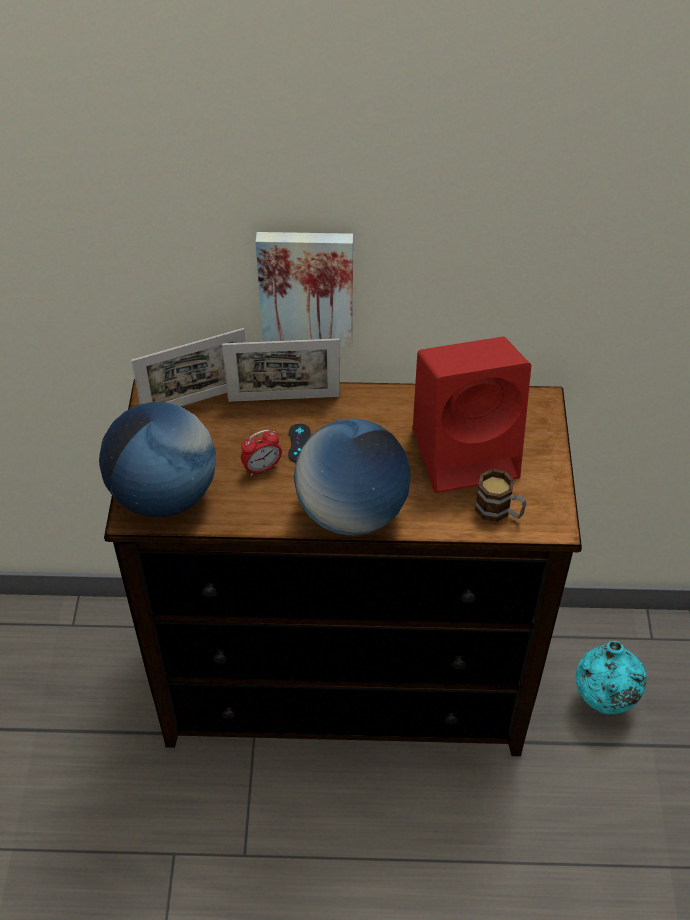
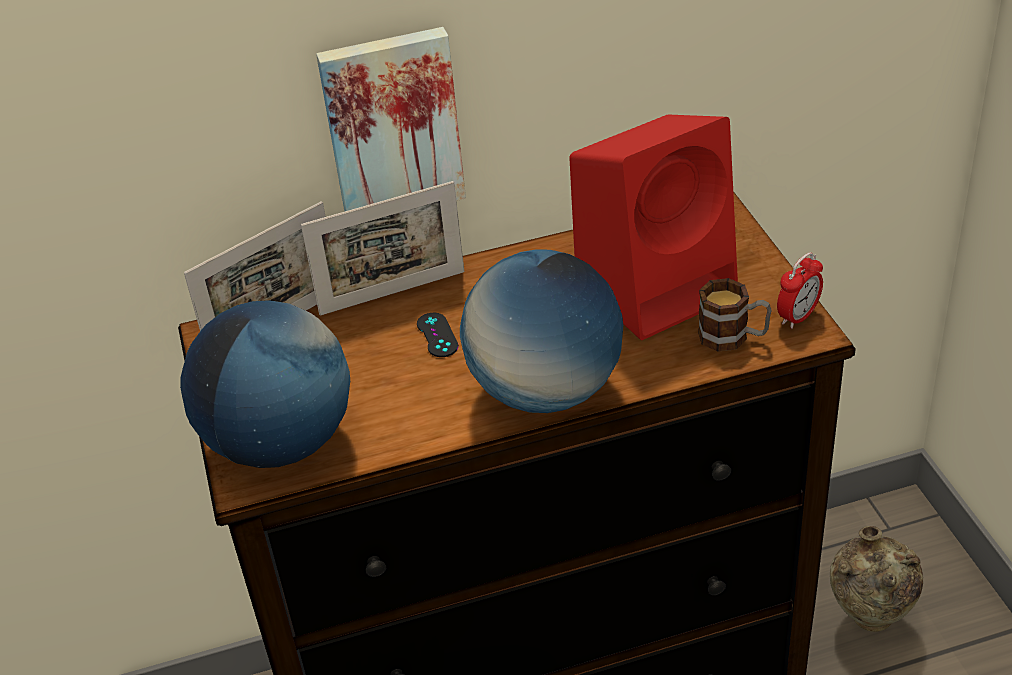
camera: 15 degrees left, 10 degrees down
(262, 468) = (401, 375): alarm clock -> alarm clock (798, 317)
(602, 704) = (869, 622): turquoise vase -> beige vase

